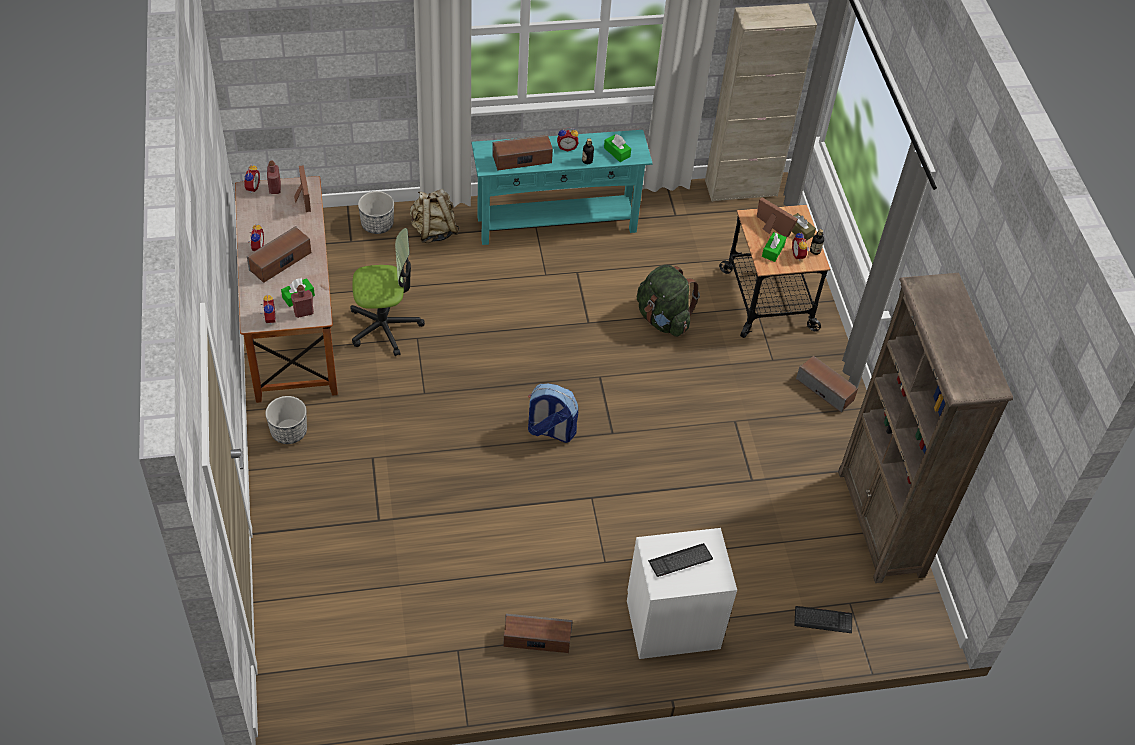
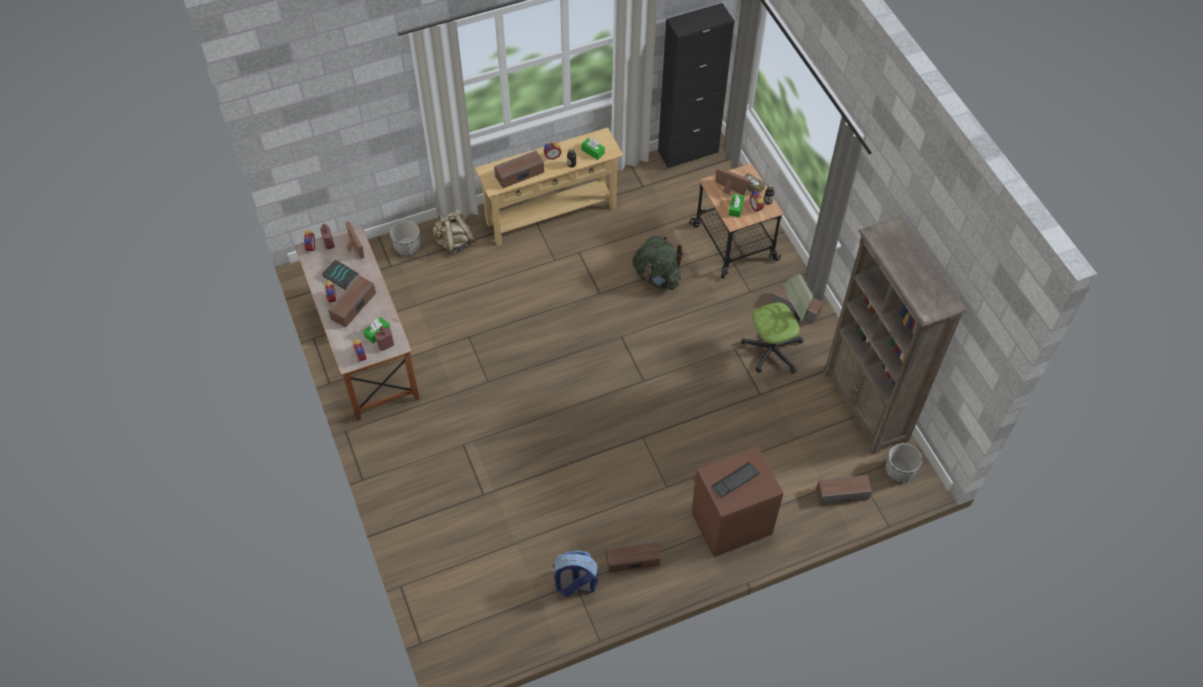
camera: 10 degrees left, 5 degrees up
(278, 226) = (342, 276): none -> book
(289, 431) = (390, 438): planter -> planter (899, 470)
(385, 326) = (440, 333): office chair -> office chair (772, 350)
(550, 431) = (595, 390): backpack -> backpack (575, 584)
(556, 224) = (551, 214): turquoise console table -> beige console table
(672, 622) = (731, 522): white nightstand -> brown nightstand
(741, 188) = (688, 152): beige cabinet -> black cabinet
(823, 620) = (842, 493): keyboard -> speaker

